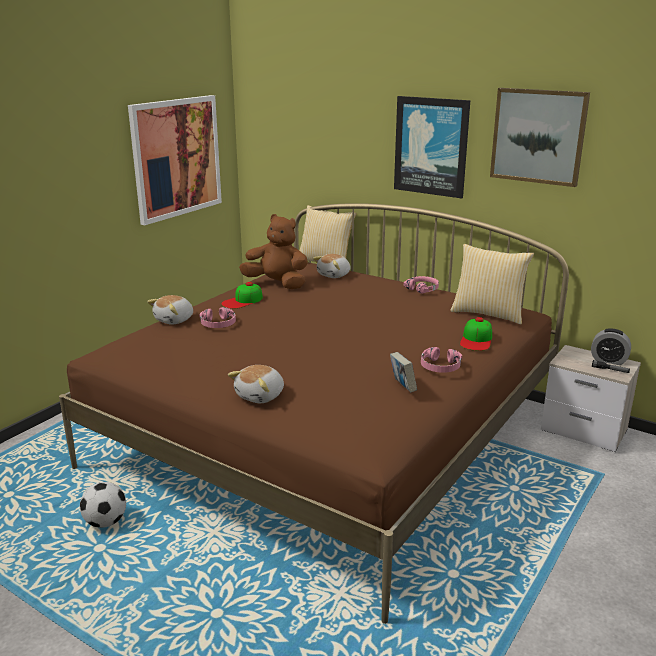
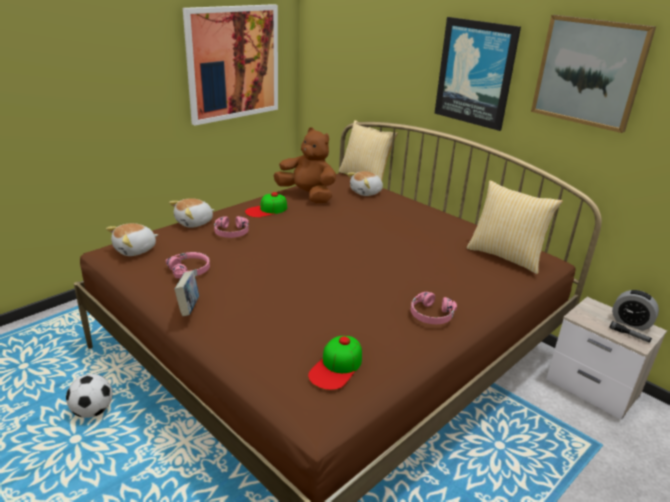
camera: 10 degrees right, 5 degrees up
(261, 396) = (232, 323): plush toy -> plush toy (135, 250)
(402, 387) = (380, 335): book -> book (189, 308)
(422, 289) = (447, 218): pink headphones -> pink headphones (190, 270)
(476, 340) = (482, 286): cap -> cap (336, 367)

